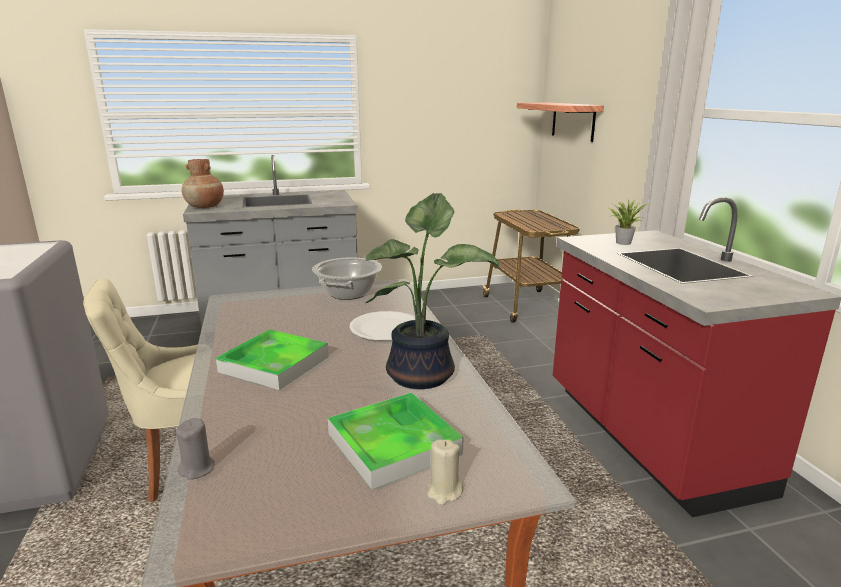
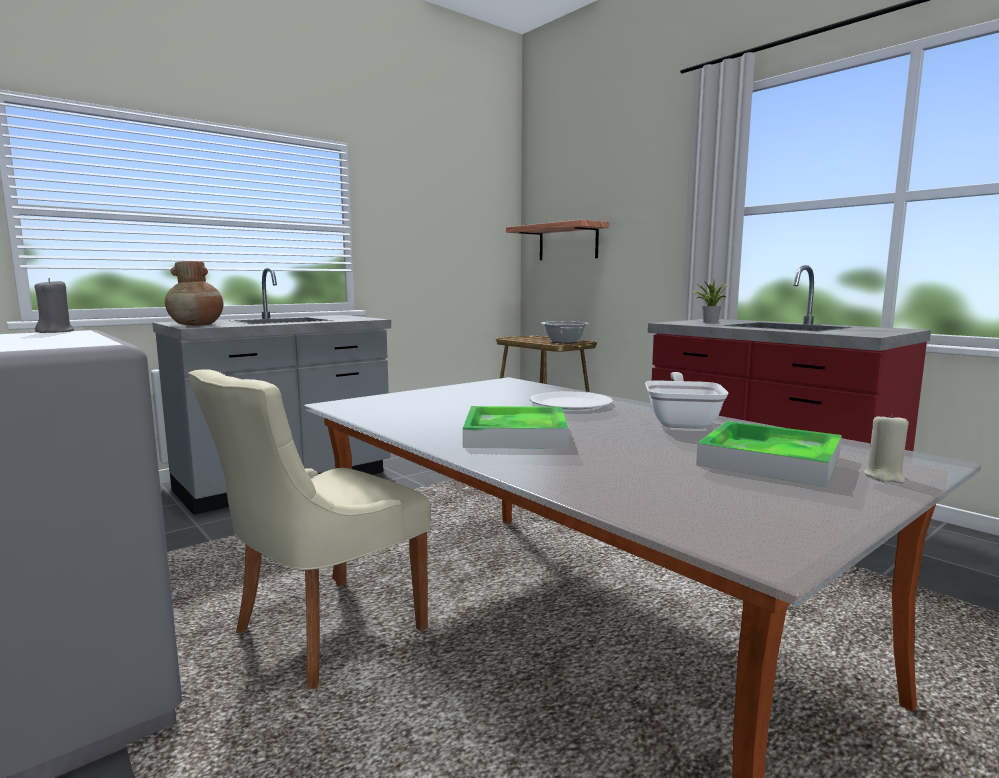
camera: 25 degrees left, 10 degrees down
(197, 469) = (626, 508): grey candle -> grey candle (56, 332)
(348, 293) = (473, 389): cooking pot -> cooking pot (564, 342)
(424, 374) = (682, 422): potted plant -> frying pan

